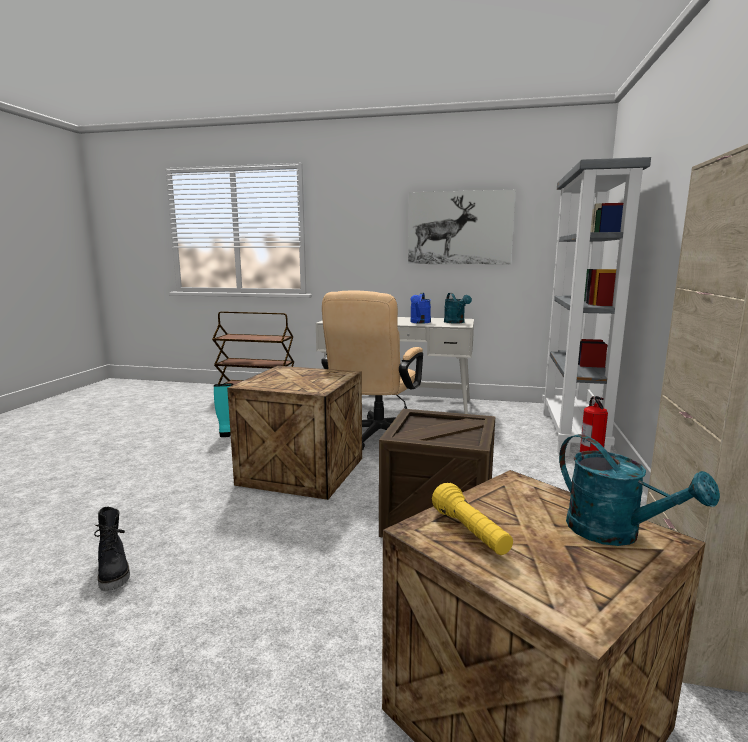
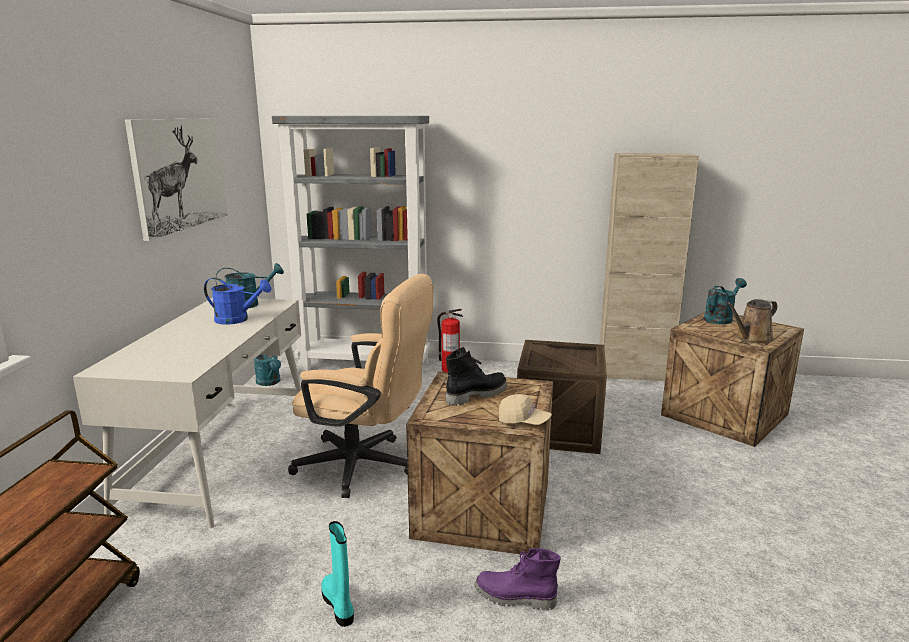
camera: 95 degrees left, 5 degrees up
(114, 572) = (749, 591): black boot -> black boot (476, 395)
(201, 474) = (515, 598): none -> purple boot
(255, 384) = (523, 421): none -> beige cap
(470, 533) = (751, 338): yellow flashlight -> brown watering can
(512, 406) = (270, 382): none -> turquoise watering can

